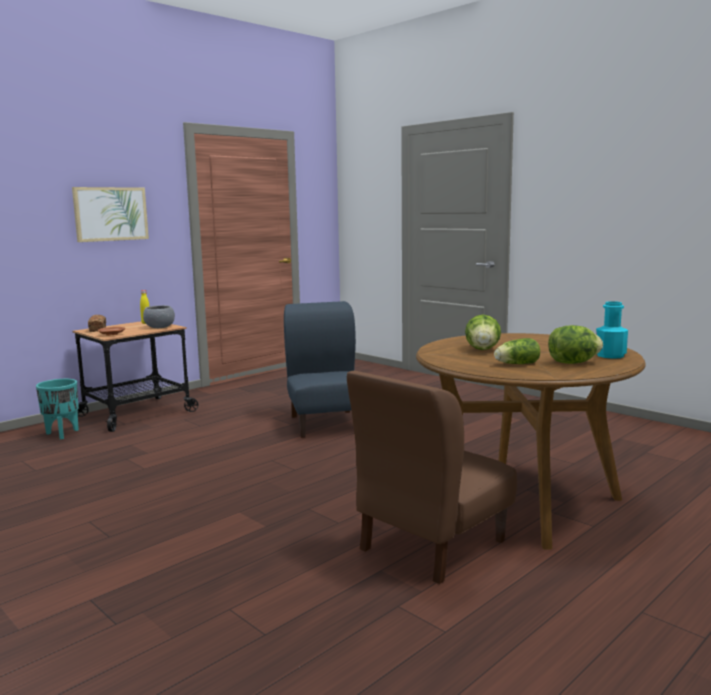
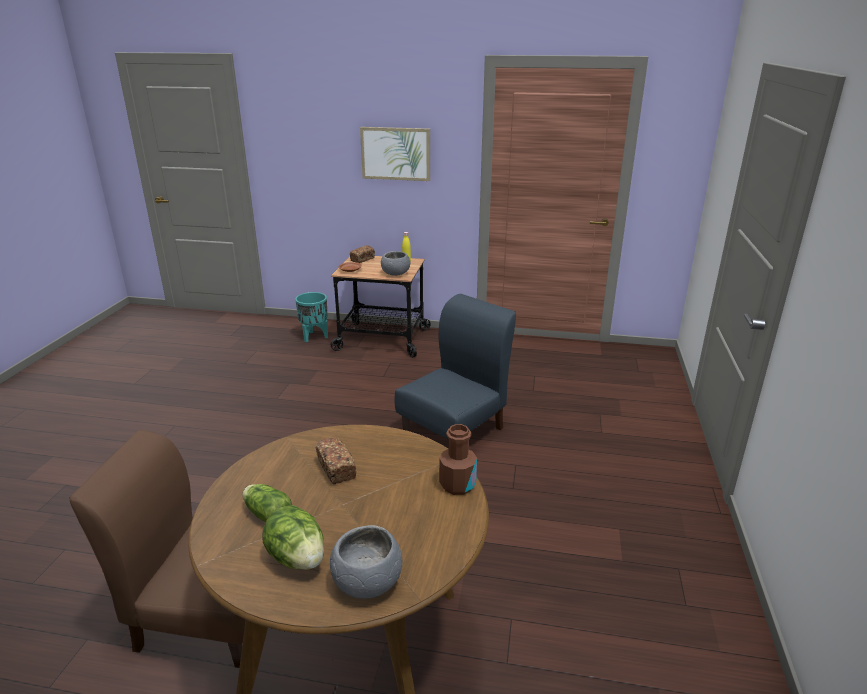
camera: 55 degrees right, 15 degrees up
(482, 349) = (336, 469): lettuce -> bread
(535, 336) = (457, 485): none -> brown bottle
(610, 355) = (367, 582): turquoise bottle -> grey bowl

